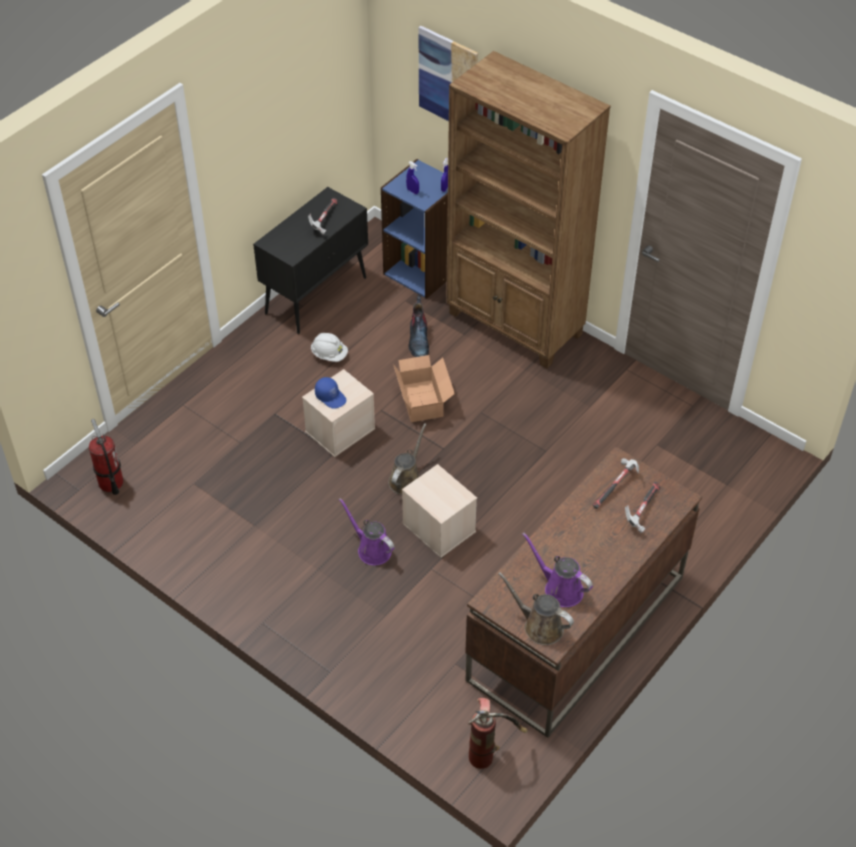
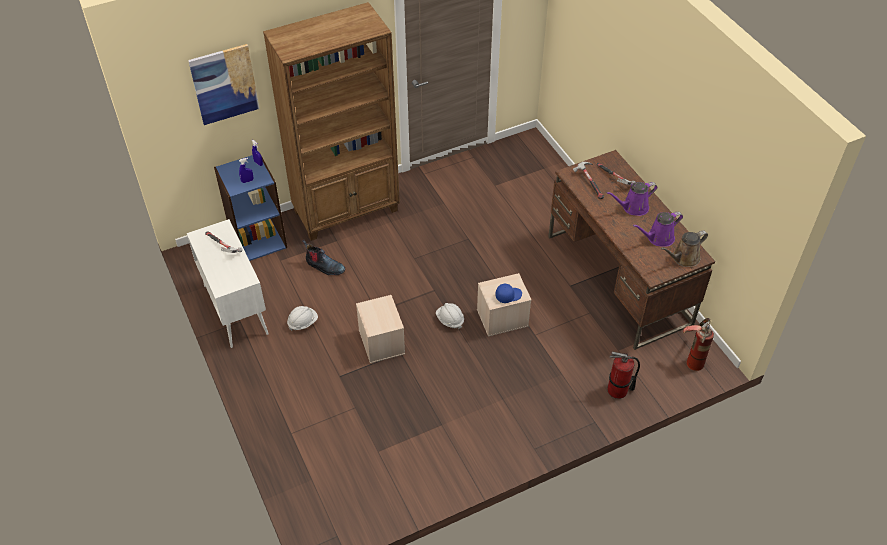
camera: 65 degrees left, 0 degrees up
(110, 483) = (343, 510): fire extinguisher -> fire extinguisher (617, 390)
(316, 295) = (235, 309): black cabinet -> white cabinet
(331, 397) = (379, 320): blue cap -> blue cap (508, 295)
(371, 549) = (501, 361): purple watering can -> purple watering can (633, 207)
(406, 479) = (450, 320): brown watering can -> white hard hat
(423, 399) = (383, 284): cardboard box -> none

